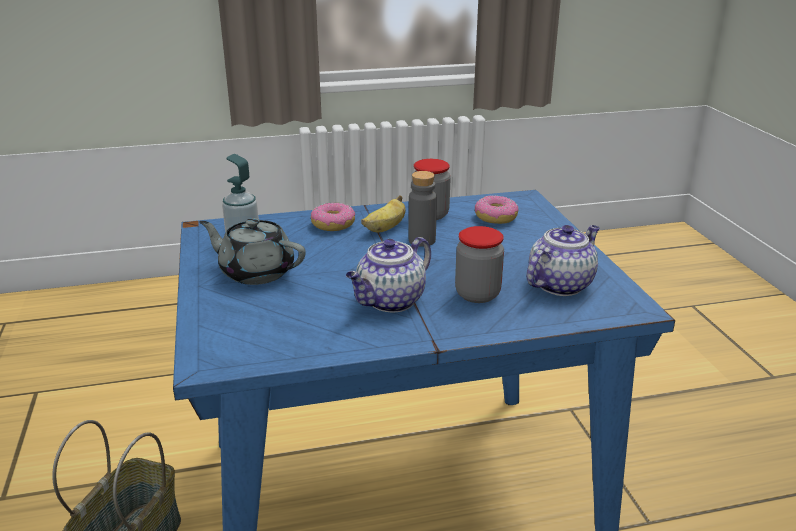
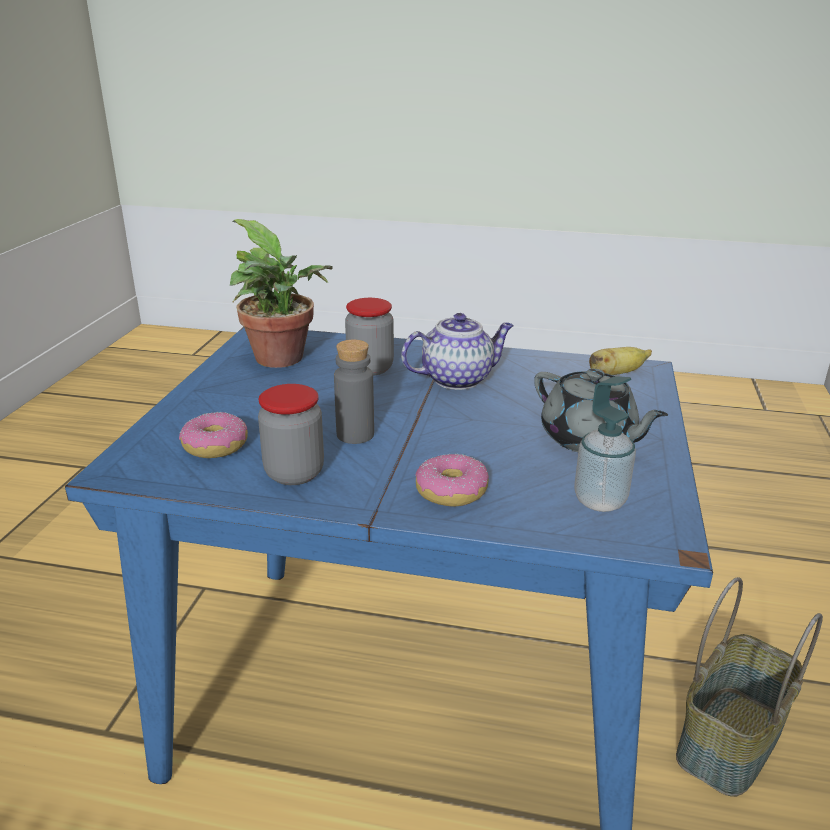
camera: 155 degrees left, 0 degrees up
(385, 228) = (383, 464): banana -> banana (615, 374)
(560, 284) = (284, 360): teapot -> potted plant

